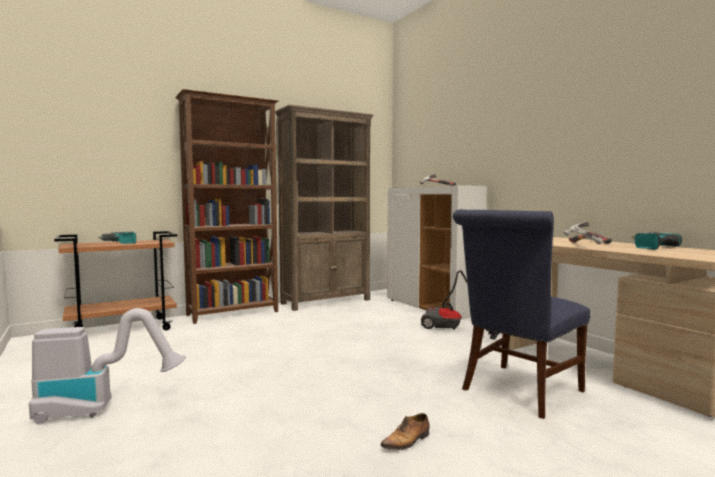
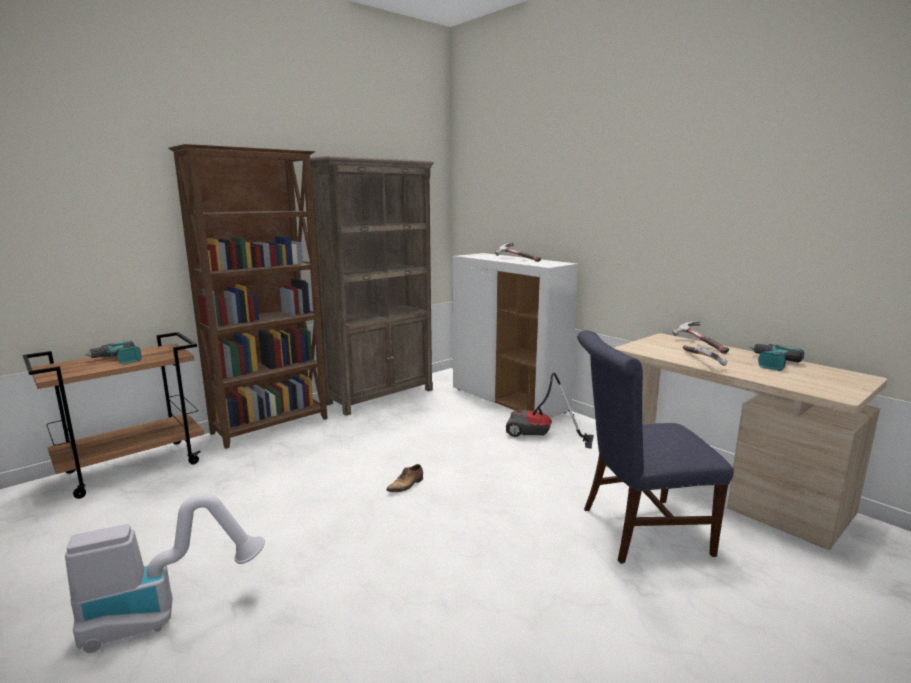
camera: 10 degrees left, 10 degrees up
(407, 441) = (544, 621): shoe -> shoe (406, 485)
(518, 392) = (637, 530): blue chair -> blue chair turned 45 degrees clockwise

